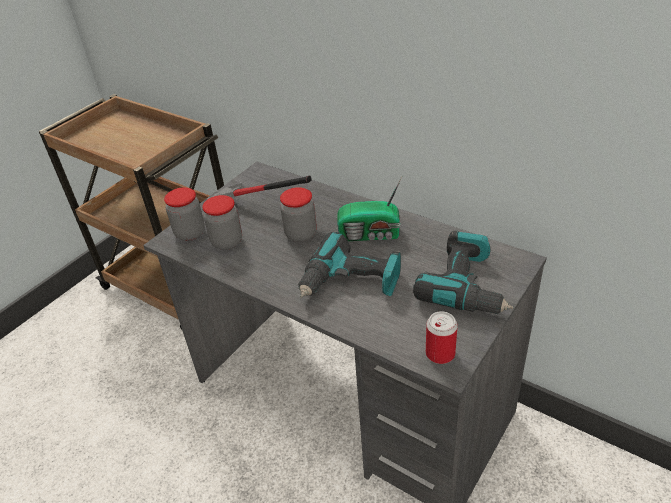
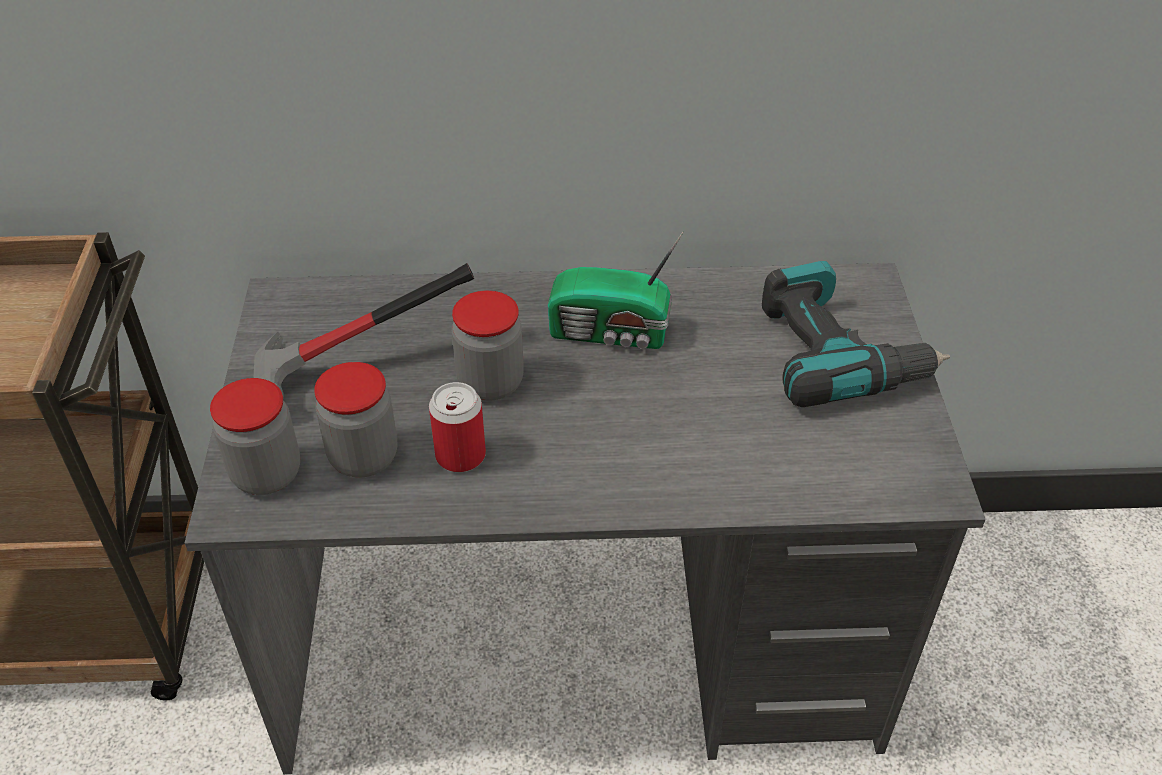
camera: 40 degrees left, 5 degrees up
(351, 283) = (665, 429): power drill -> none
(371, 234) = (612, 333): radio -> radio turned 45 degrees clockwise
(440, 353) = (905, 476): can -> can (460, 455)

